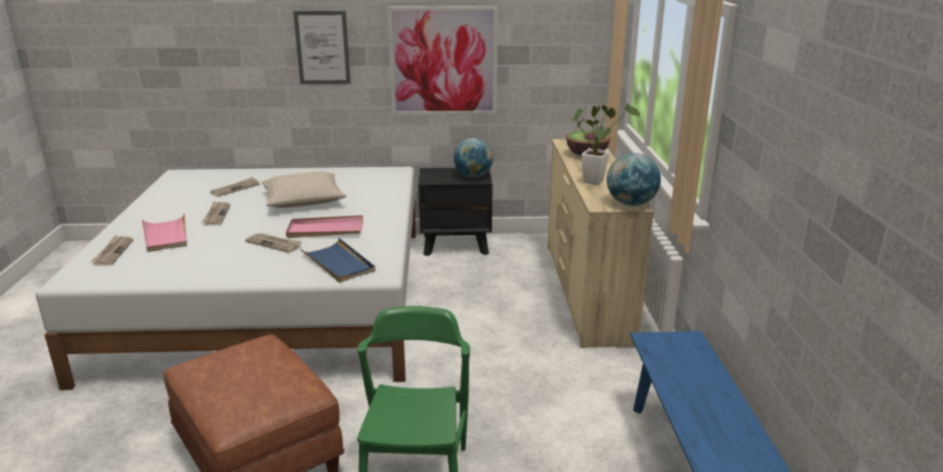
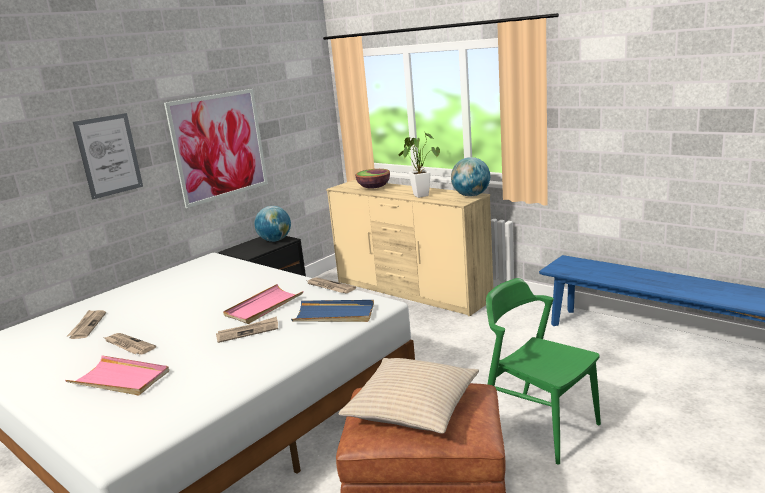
camera: 45 degrees left, 5 degrees down
(113, 252) = (98, 415): newspaper -> newspaper (329, 287)
(303, 200) = (184, 302): beige pillow -> beige pillow (412, 406)

